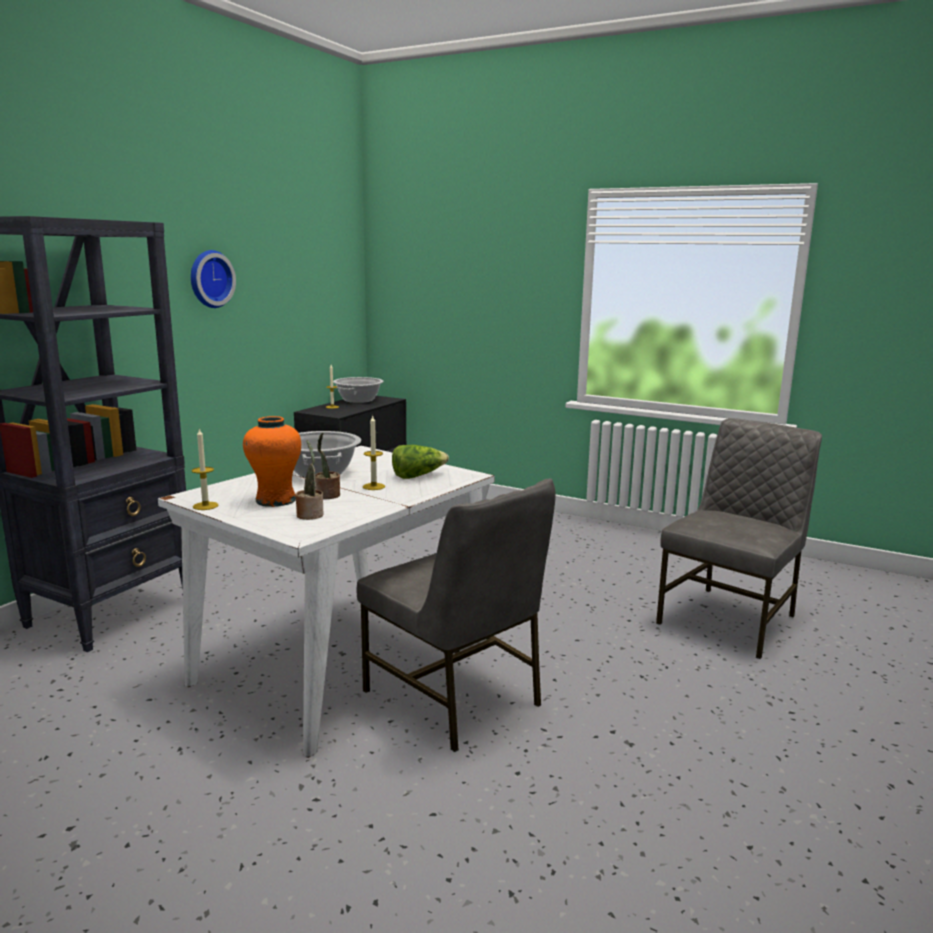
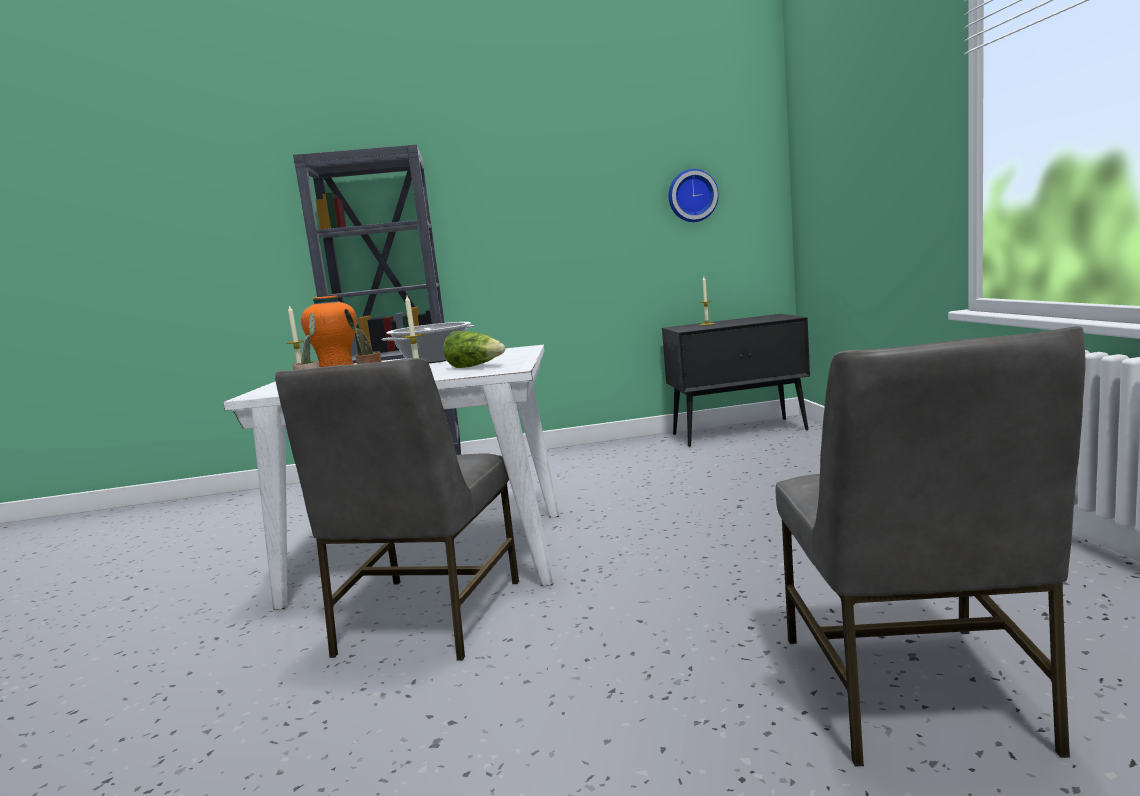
camera: 55 degrees right, 5 degrees down
(209, 279) = (552, 196): wall clock -> wall clock (692, 196)
(358, 400) = (751, 319): cooking pot -> none
(730, 619) = (913, 692): grey chair -> grey chair turned 90 degrees clockwise

